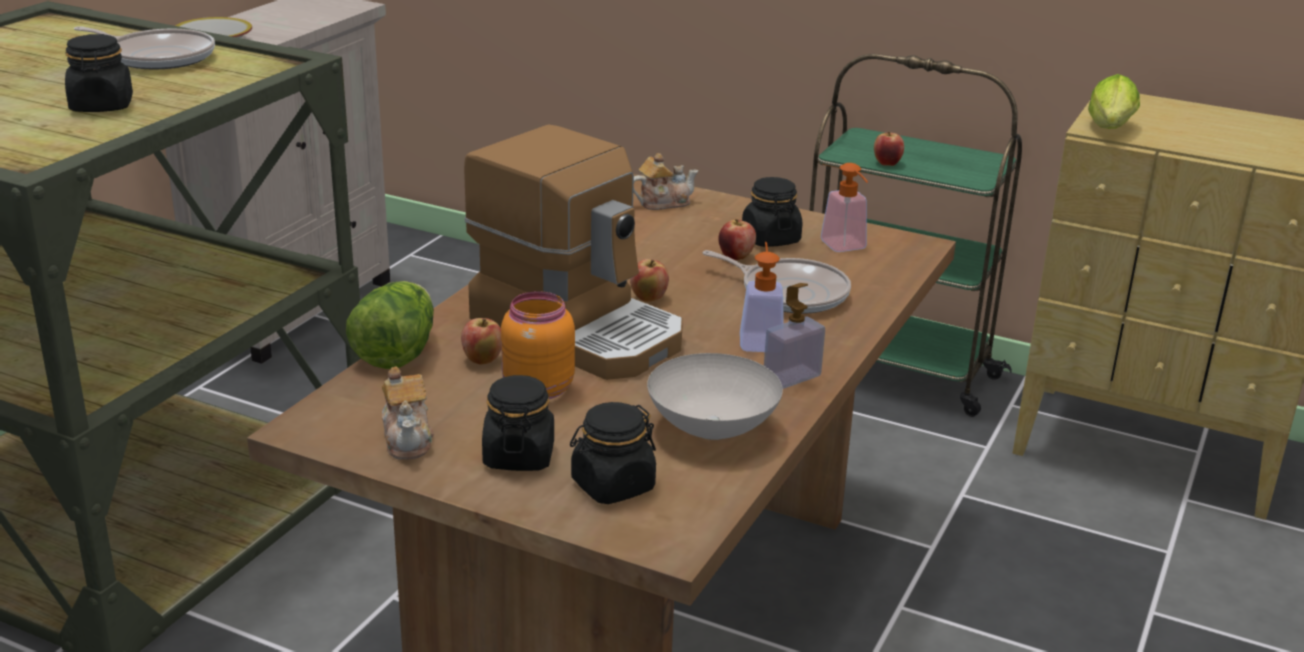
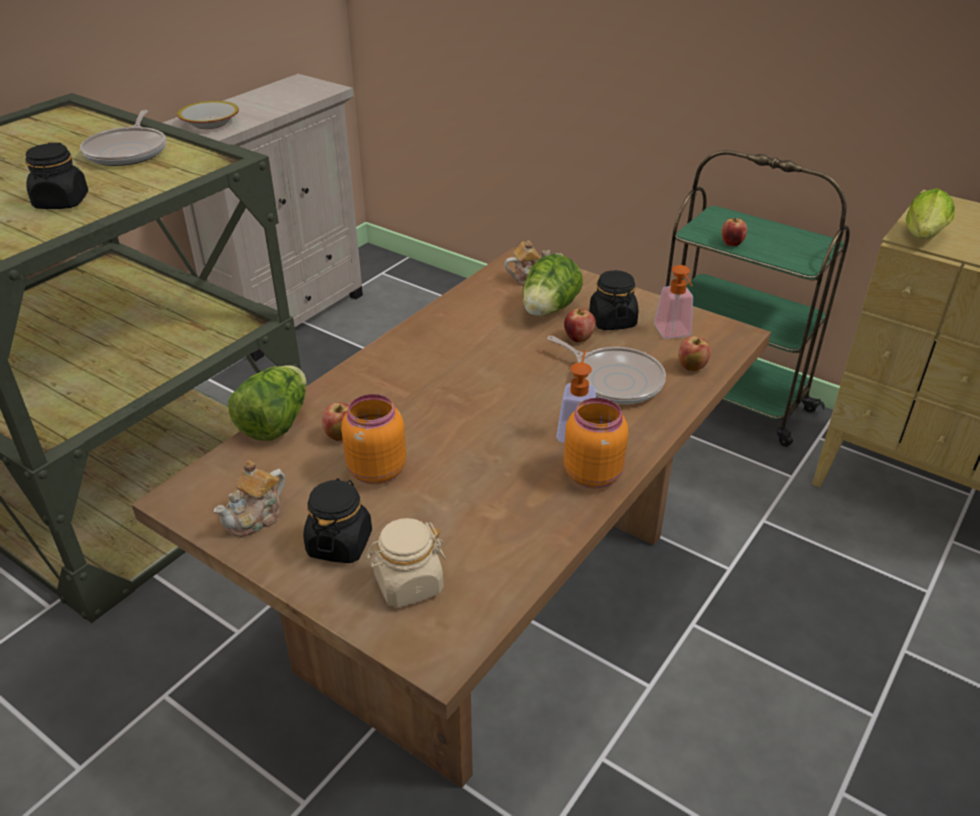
camera: 10 degrees right, 10 degrees up
(158, 57) = (128, 151): frying pan -> frying pan turned 60 degrees clockwise
(408, 439) = (256, 517): teapot -> teapot turned 45 degrees clockwise
(580, 329) = (429, 407): coffee machine -> none
(612, 485) = (408, 584): black jar -> beige jar
(648, 298) = (494, 378): apple -> apple (691, 367)
(692, 232) = (548, 310): none -> lettuce
(711, 428) = (509, 525): white bowl -> none
(791, 377) = (593, 473): soap dispenser -> orange jar

